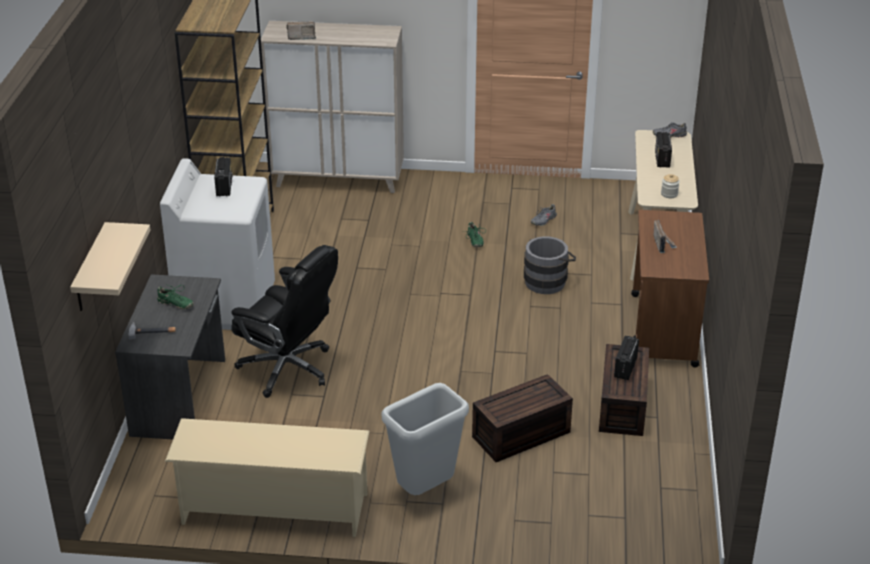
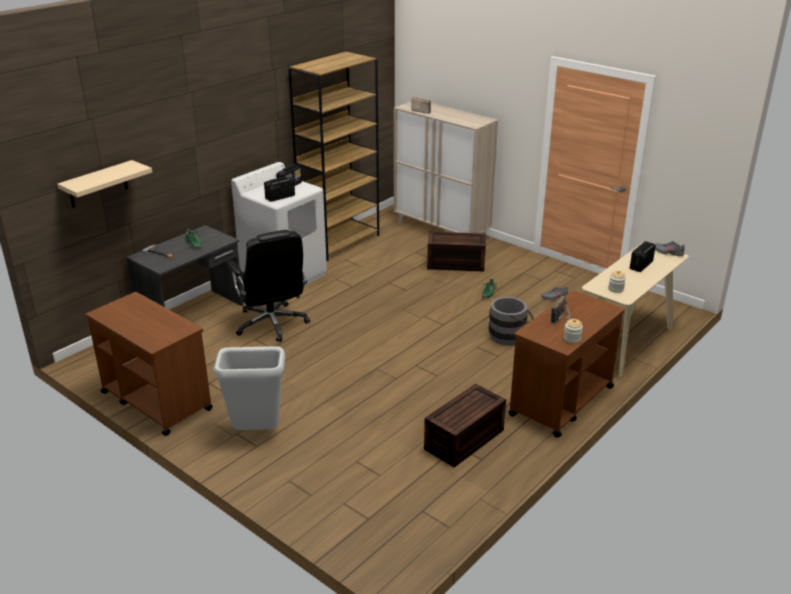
camera: 35 degrees right, 5 degrees down
(273, 509) = (156, 400): beige shoe rack -> brown cart
(520, 435) = (364, 426): brown storage box -> brown storage box (455, 264)
(625, 368) = (468, 405): radio -> radio (279, 197)
(694, 262) = (572, 339): none -> jar

